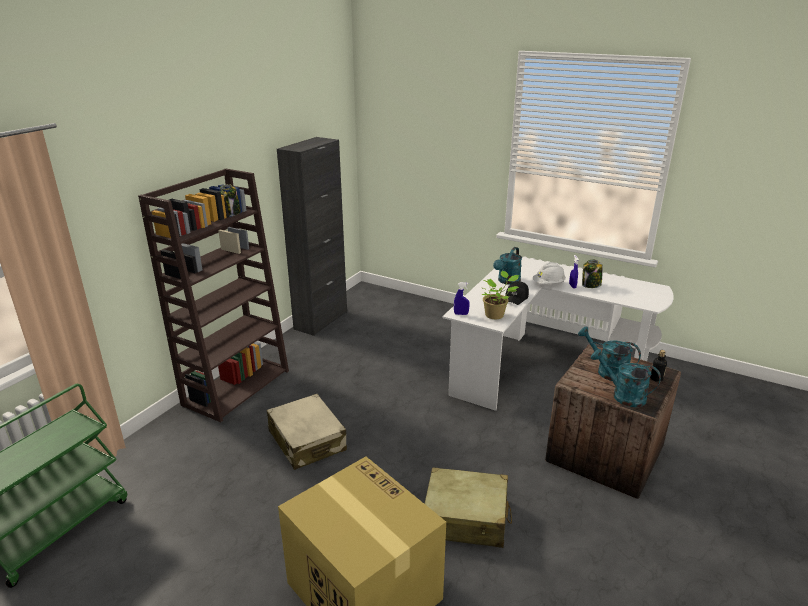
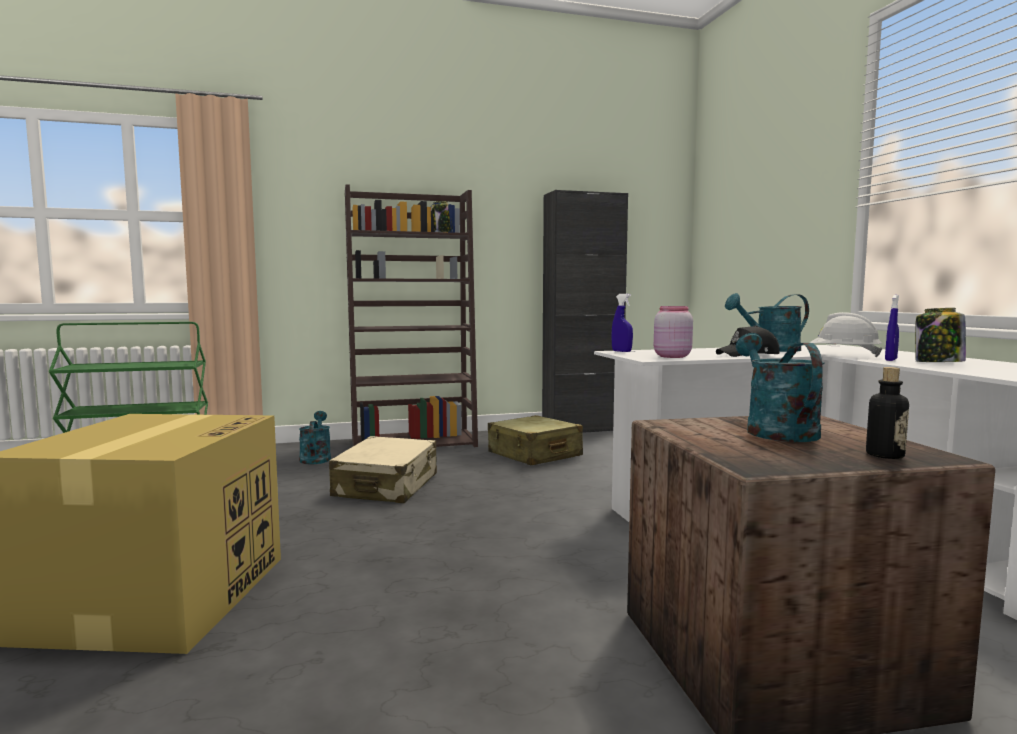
camera: 45 degrees right, 20 degrees down
(466, 518) = (387, 606): beige suitcase -> beige suitcase (534, 454)
(495, 315) = (671, 356): potted plant -> pink jar
(622, 395) = (736, 448): turquoise watering can -> turquoise watering can (316, 458)

